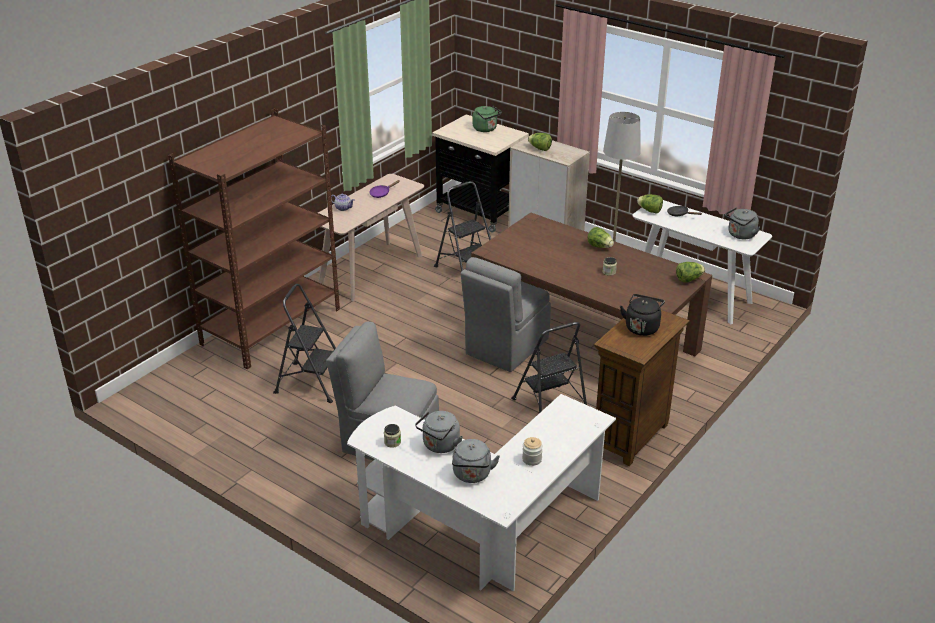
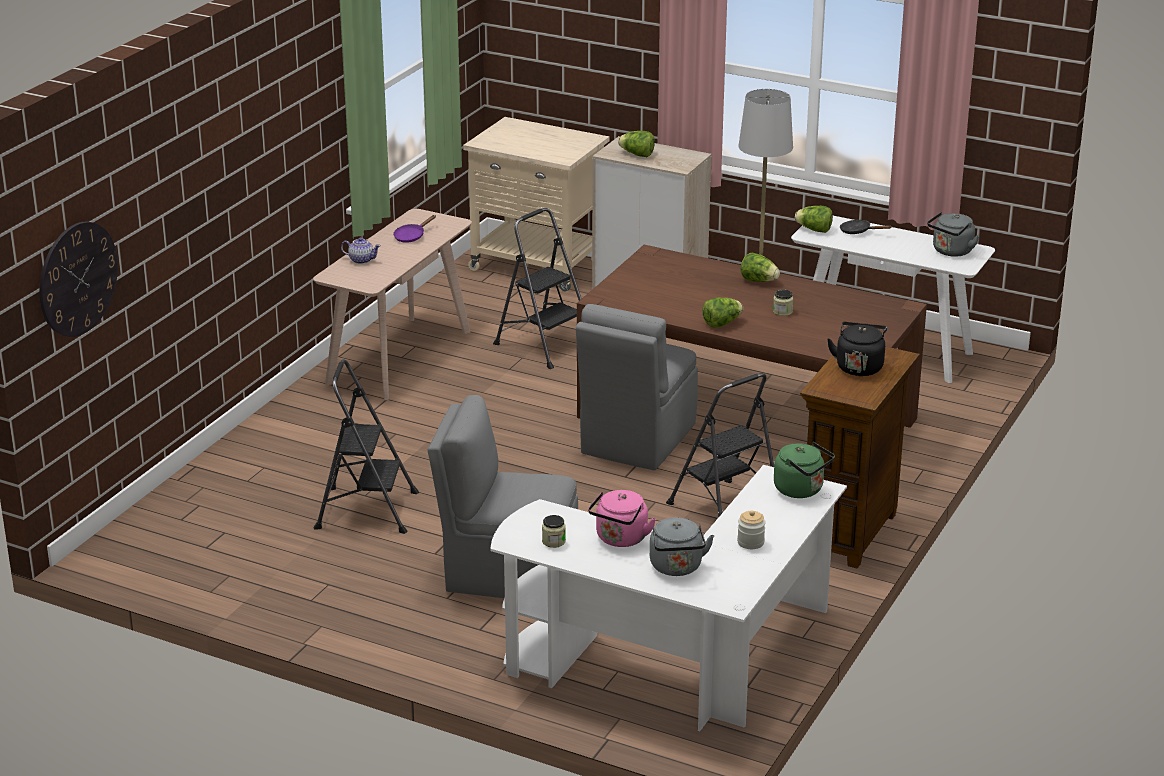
camera: 10 degrees left, 5 degrees down
(113, 218) = (78, 279): none -> wall clock
(271, 326) = (275, 444): brown bookcase -> none
(440, 446) = (620, 539): grey kettle -> pink kettle
(479, 213) = (537, 267): black cart -> beige cart
(486, 129) = (543, 135): green kettle -> green kettle (801, 490)
(688, 279) = (896, 312): lettuce -> lettuce (721, 323)

